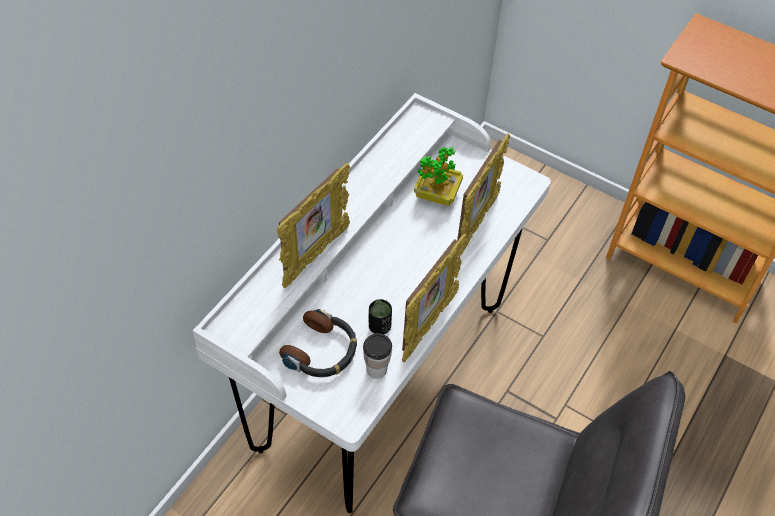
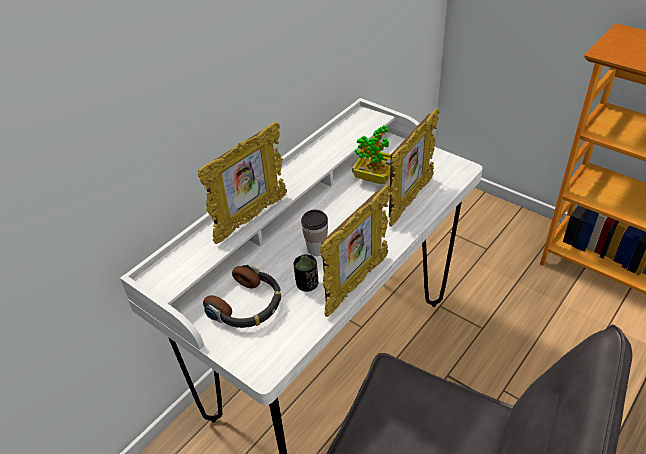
camera: 10 degrees right, 10 degrees down
(376, 369) = (298, 323): cup -> cup (316, 249)

